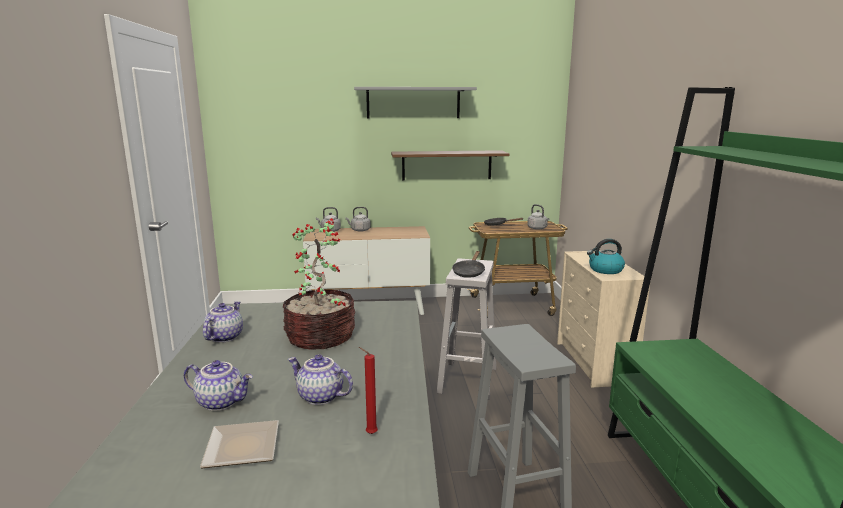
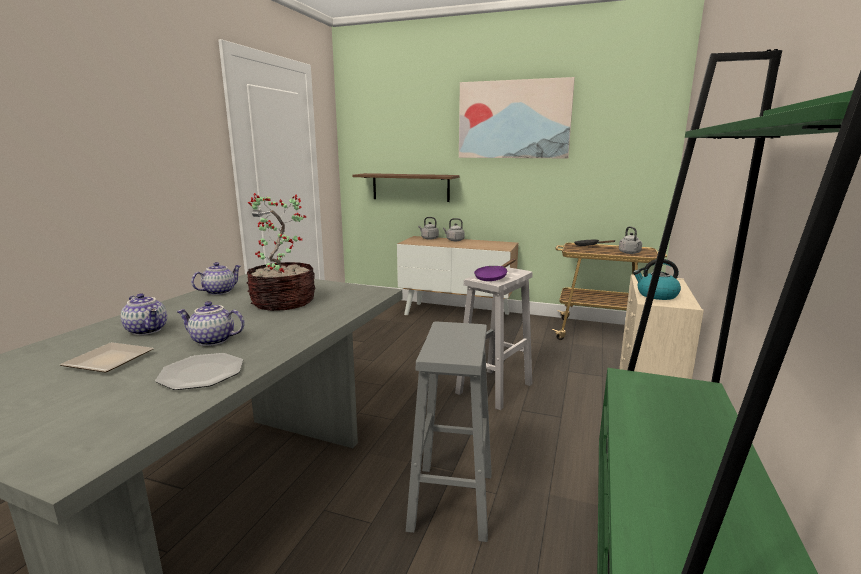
camera: 25 degrees right, 0 degrees up
(319, 397) = (212, 341): teapot -> teapot turned 45 degrees counterclockwise
(369, 433) = (201, 373): red candle -> plate
(413, 102) = (514, 120): grey shelf -> picture
(446, 165) = (544, 183): brown shelf -> brown shelf (410, 187)
(469, 272) = (493, 277): black frying pan -> purple frying pan

